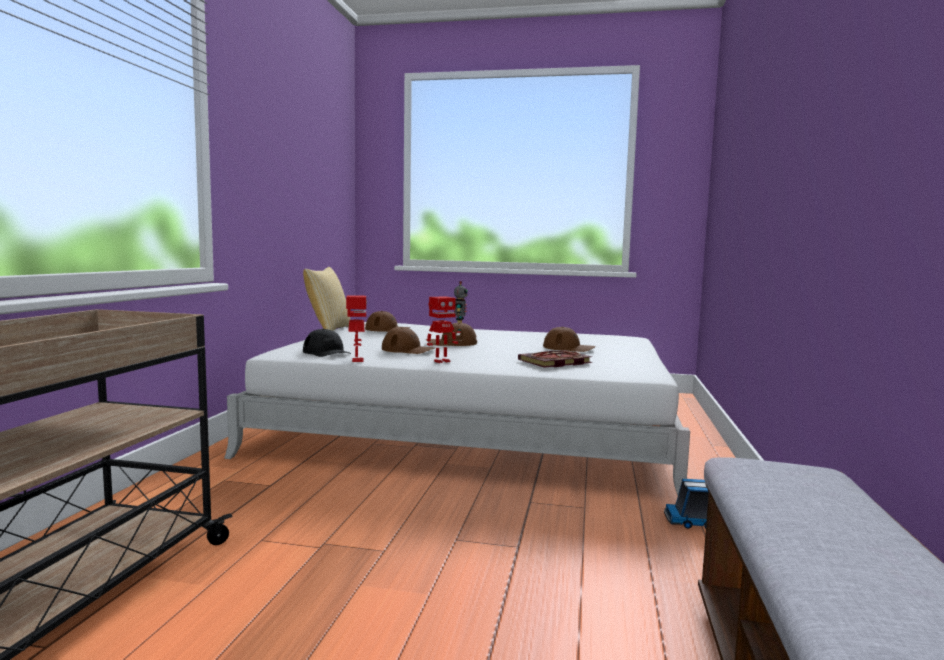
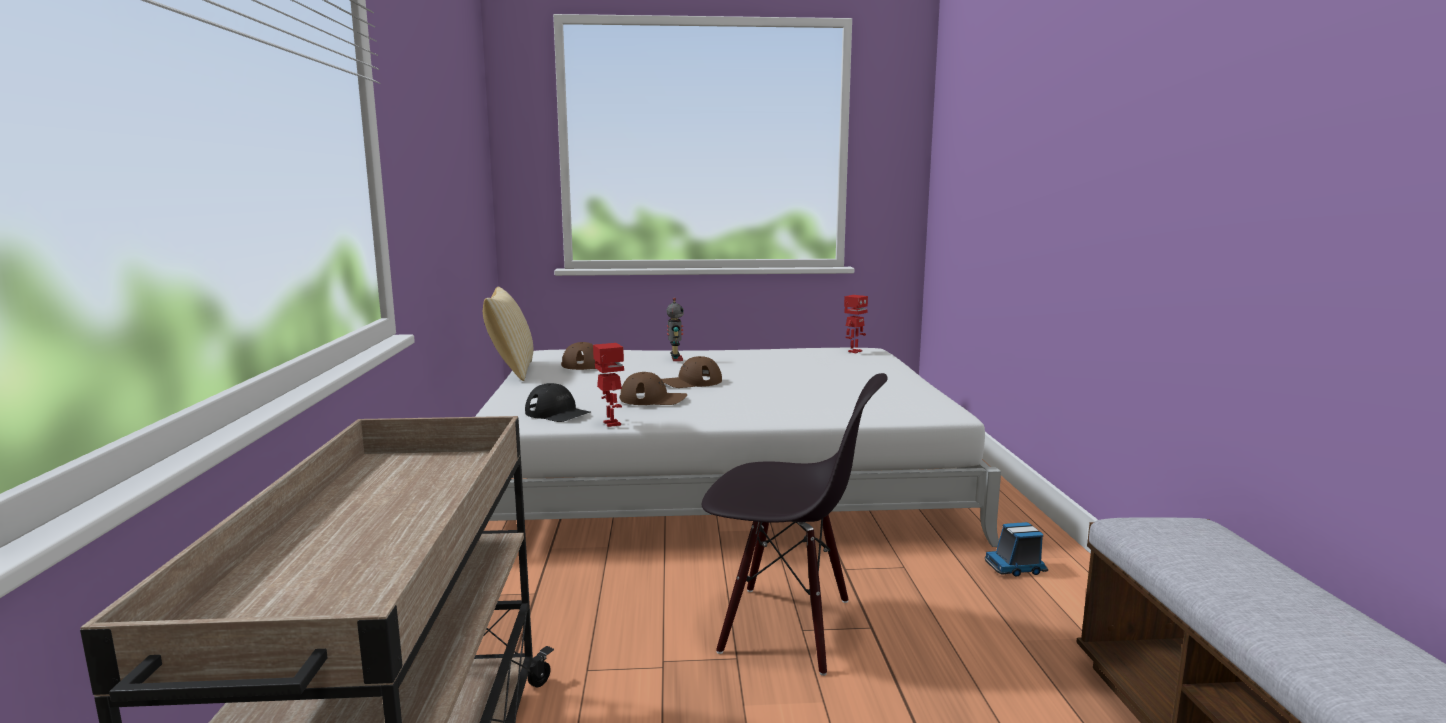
camera: 15 degrees left, 5 degrees up
(441, 361) = (710, 414): toy robot -> toy robot (854, 351)
(443, 535) = (786, 627): none -> black chair
(554, 362) = (835, 402): book -> none
(569, 348) = (827, 377): brown cap -> none

